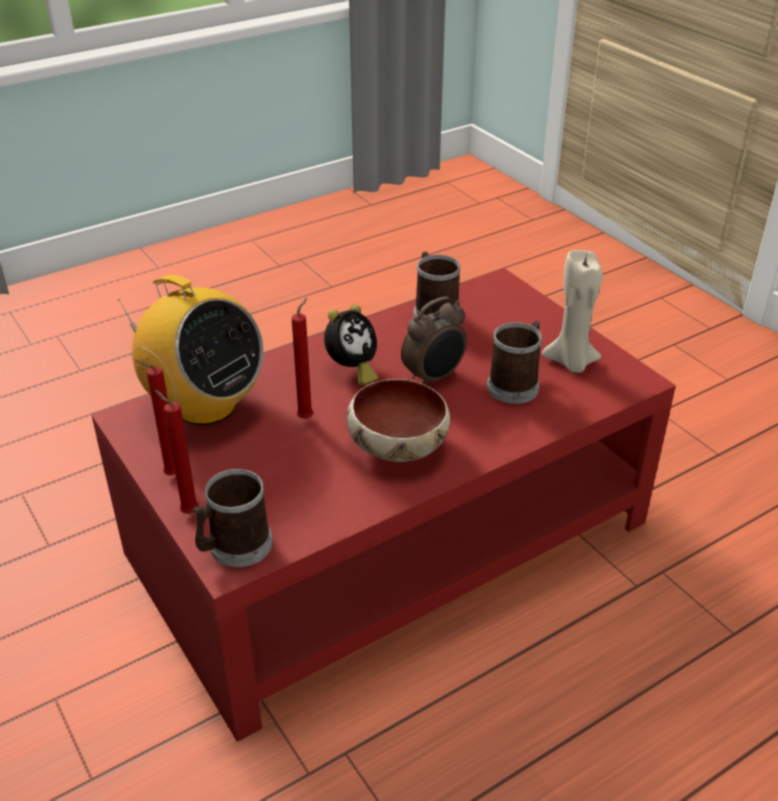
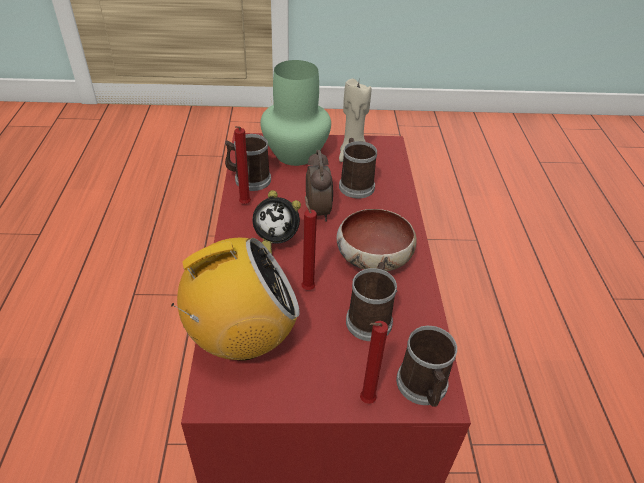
camera: 60 degrees left, 5 degrees up
(170, 475) = (312, 395): red candle -> red candle (244, 205)
(301, 476) = (370, 318): none -> mug
(352, 370) = (275, 242): alarm clock -> alarm clock turned 120 degrees clockwise
(517, 321) = (294, 154): none -> green vase

